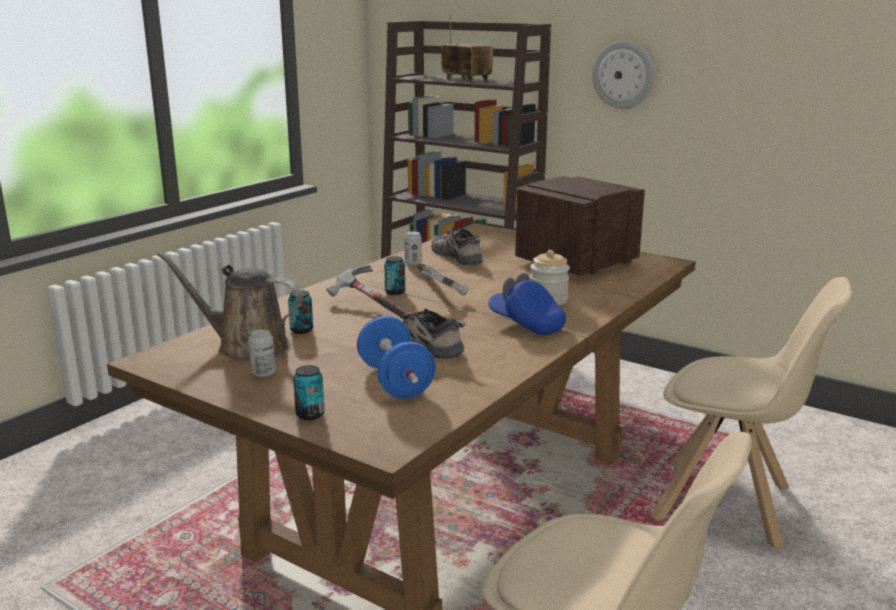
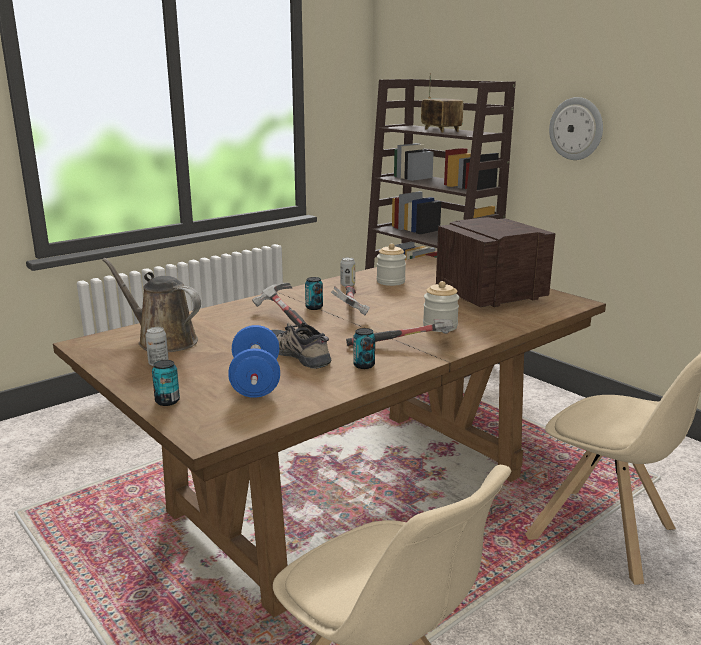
camera: 15 degrees right, 0 degrees up
(301, 330) = (215, 332): can -> can (364, 365)
(458, 256) = (390, 282): shoe -> jar
(526, 324) = (404, 345): blue cap -> hammer

